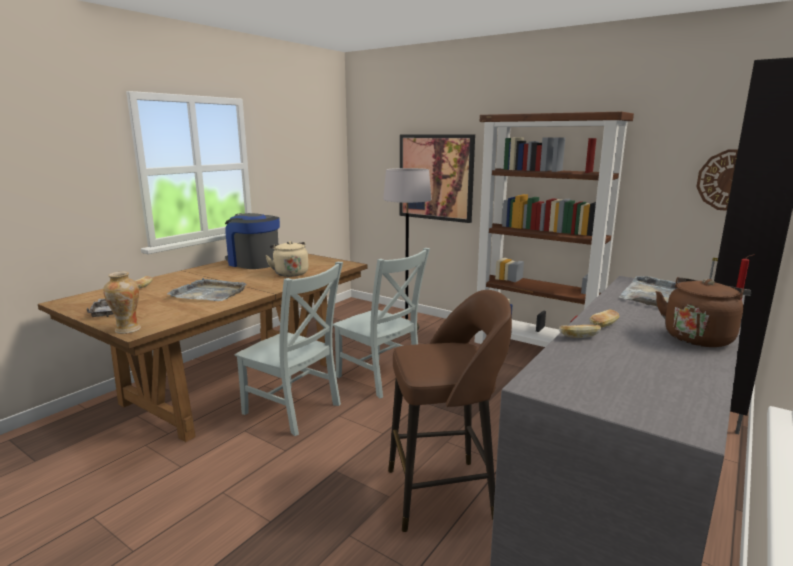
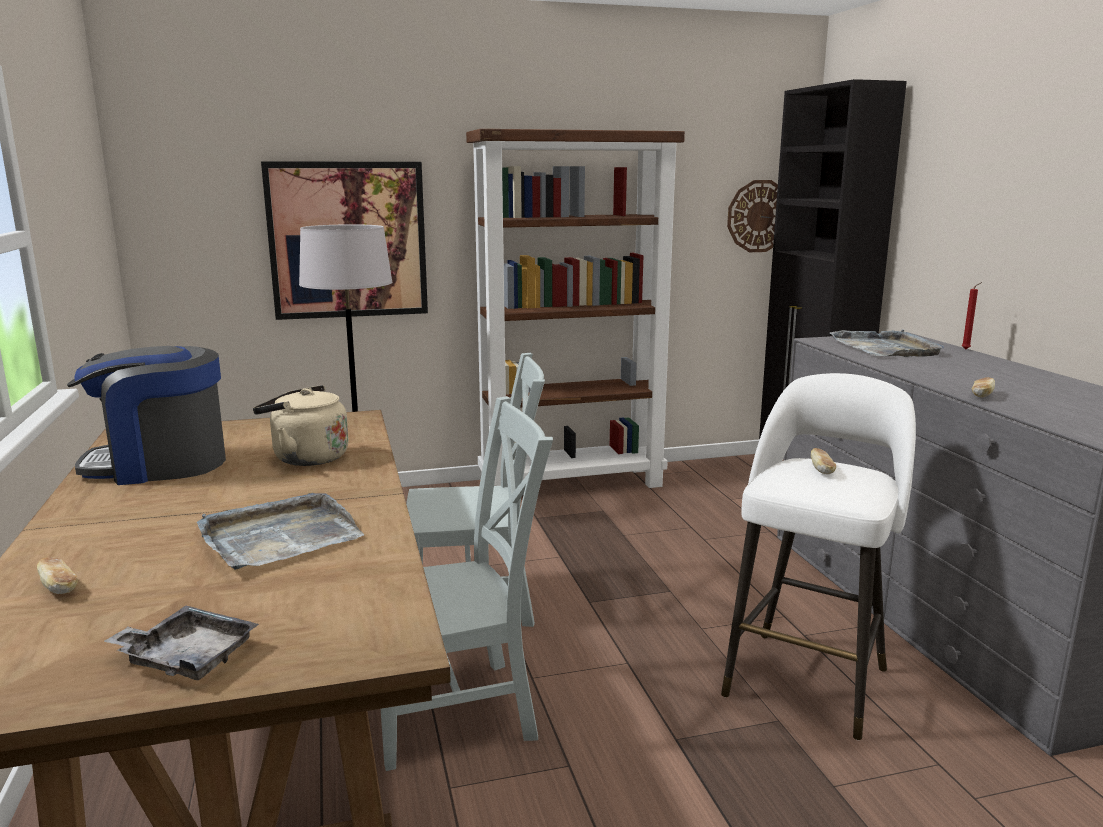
camera: 50 degrees left, 0 degrees up
(127, 330) = (367, 654): vase -> none
(443, 494) = (808, 679): brown stool -> white stool
(603, 326) = (955, 382): bread -> bread (822, 470)
(698, 337) = (1014, 371): brown kettle -> none

